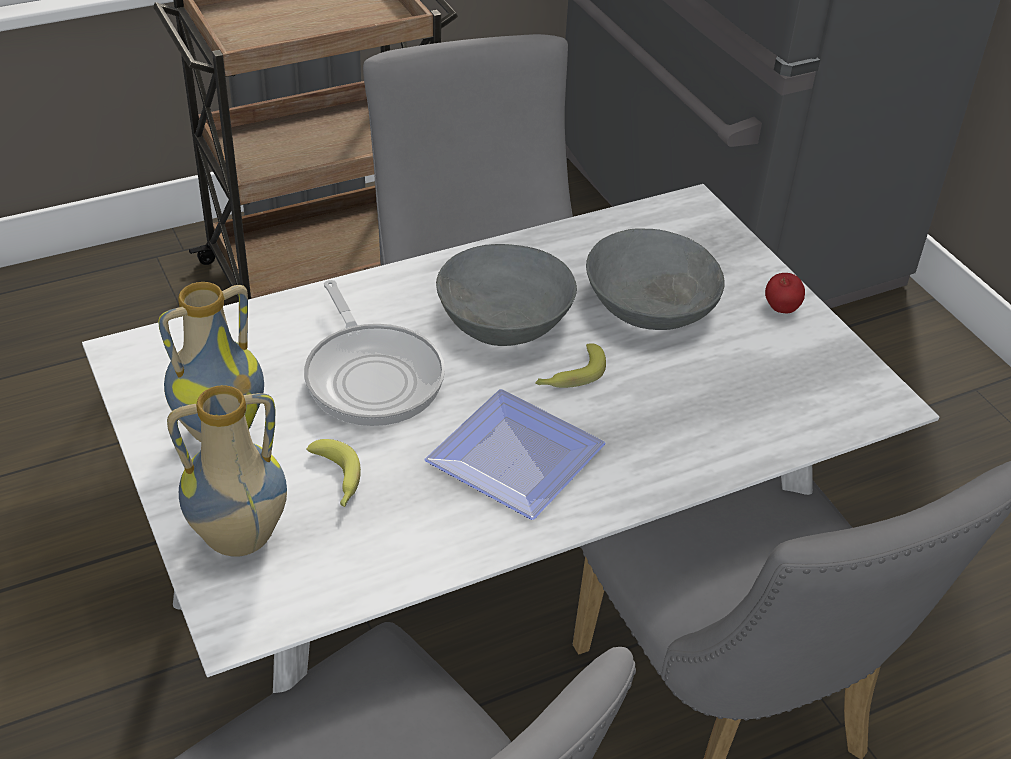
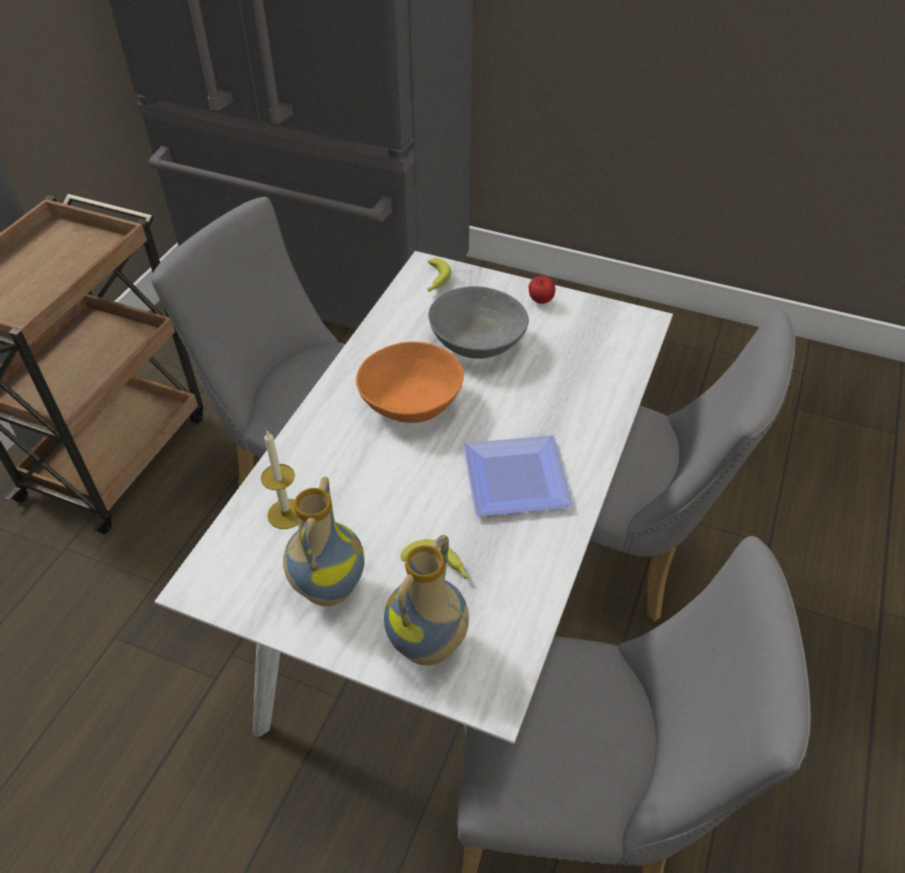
camera: 40 degrees left, 5 degrees up
(265, 344) = (286, 514): none -> candle
(372, 376) = (377, 487): frying pan -> none
(506, 323) = (412, 402): grey bowl -> orange bowl
(570, 375) = (484, 410): banana -> banana (434, 280)

